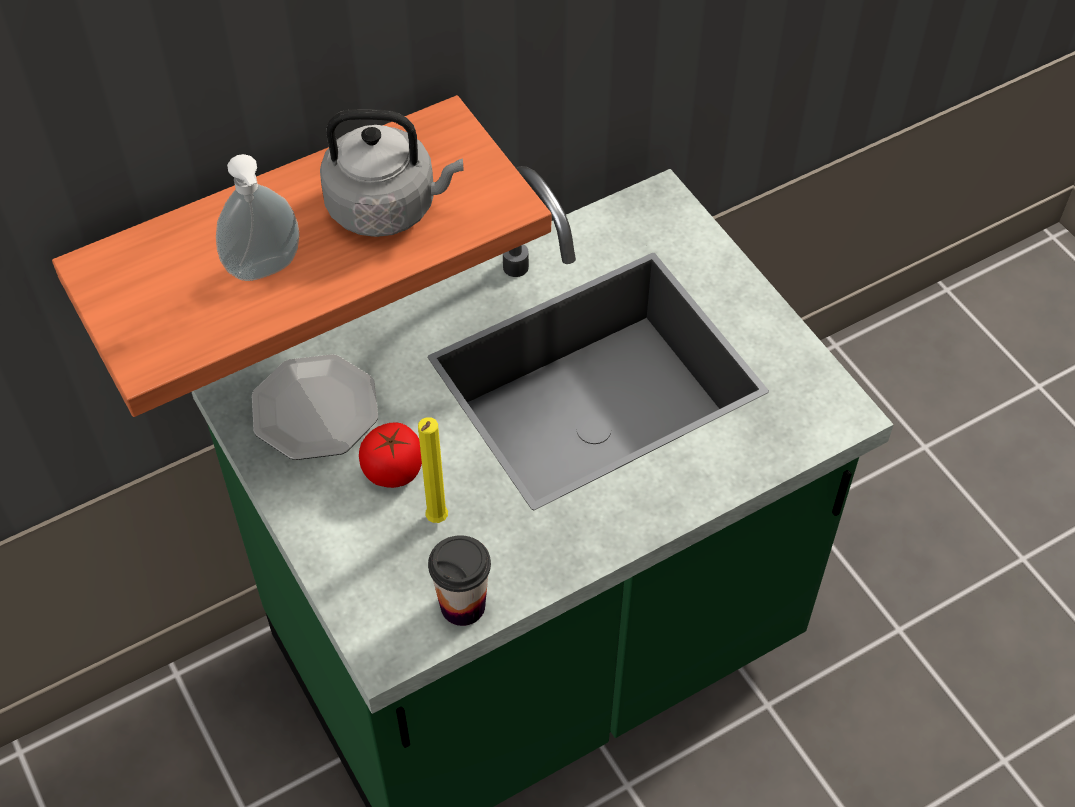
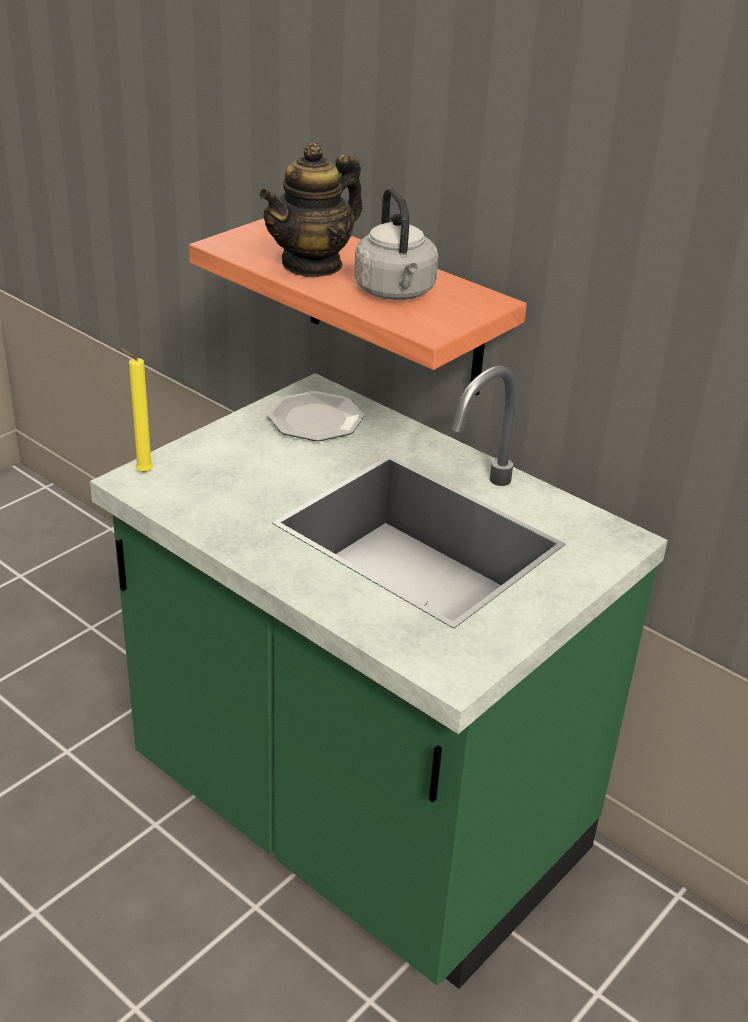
camera: 70 degrees right, 20 degrees down
(266, 271) = (312, 265): soap dispenser -> teapot
(393, 470) = (280, 458): tomato -> none
(436, 521) = (243, 482): yellow candle -> yellow candle (141, 472)
(463, 605) = (176, 505): cup -> none

